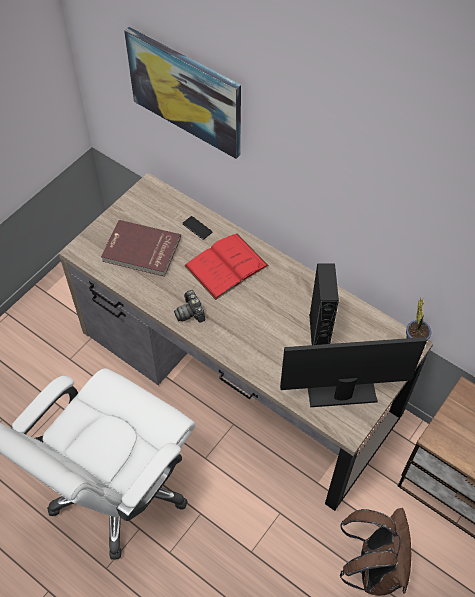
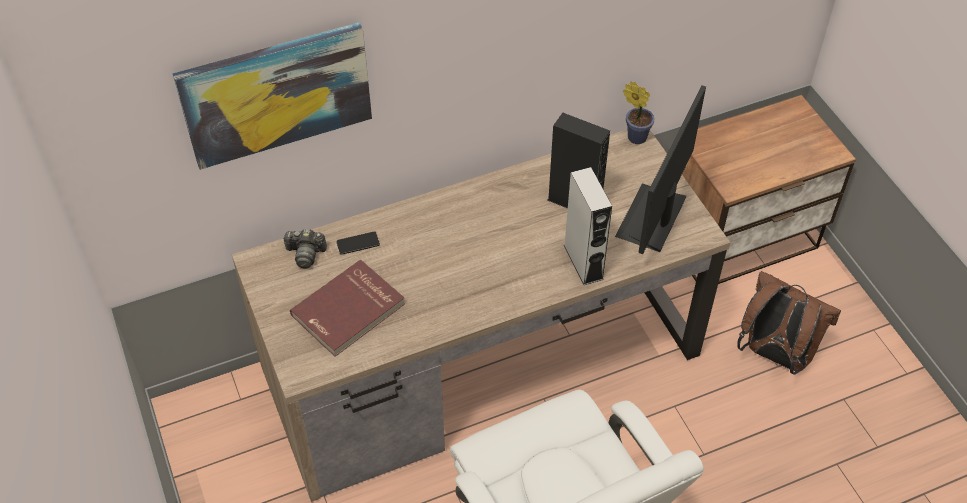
camera: 60 degrees left, 5 degrees down
(190, 312) = (473, 301): camera -> camera (306, 254)
(226, 266) = (432, 241): red book -> none
(267, 362) = (583, 262): none -> grey speaker

